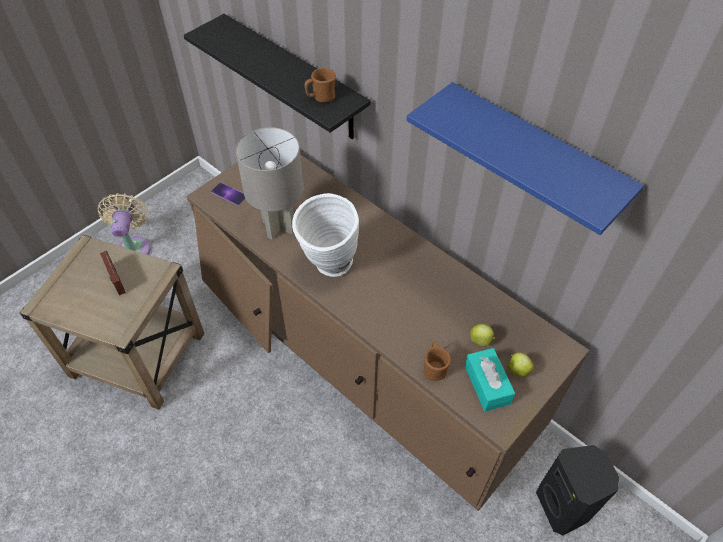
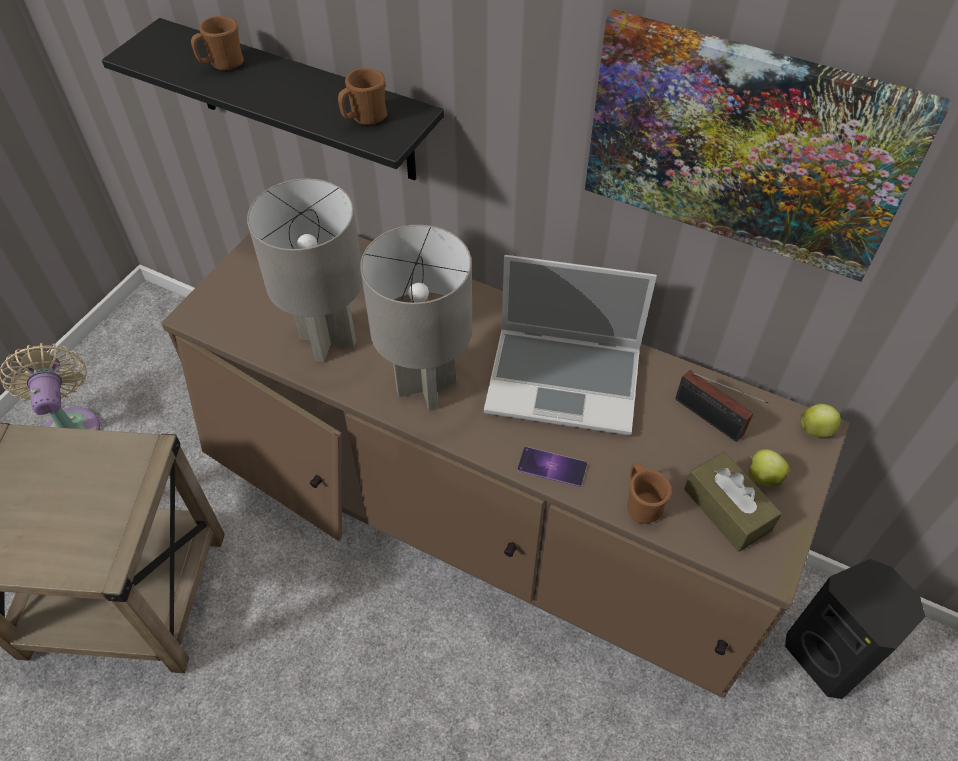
camera: 15 degrees left, 0 degrees up
(116, 281) = (73, 486): radio -> radio (712, 420)
(229, 194) = (231, 306): phone -> phone (552, 467)
(250, 49) = (222, 64): none -> brown mug
(328, 268) = (427, 387): white vase -> grey table lamp
(414, 283) = (565, 381): none -> laptop
(481, 340) = (693, 445): apple -> apple (816, 430)
(487, 384) = (727, 509): turquoise tissue box -> brown tissue box
(533, 159) = (745, 145): blue shelf -> picture

